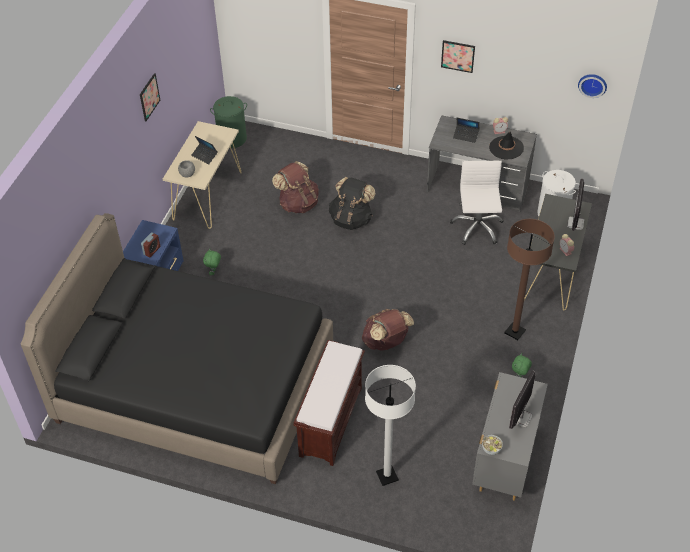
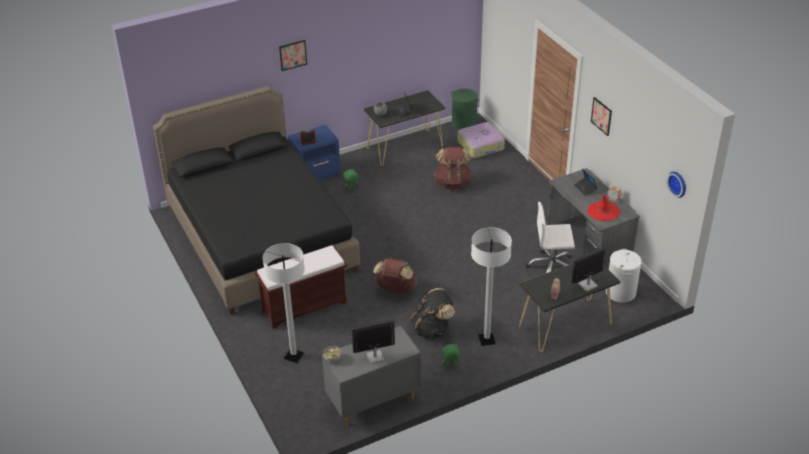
camera: 45 degrees right, 10 degrees down
(149, 97) = (366, 37): picture -> picture (293, 55)
(207, 195) = (405, 147): beige console table -> black console table
(274, 149) = (481, 145): none -> suitcase
(351, 219) = (474, 211): black backpack -> black backpack (432, 329)
(476, 228) = (551, 267): white office chair -> white office chair turned 135 degrees counterclockwise
(506, 148) = (603, 211): black hat -> red hat
(515, 332) = (486, 340): brown floor lamp -> white floor lamp

